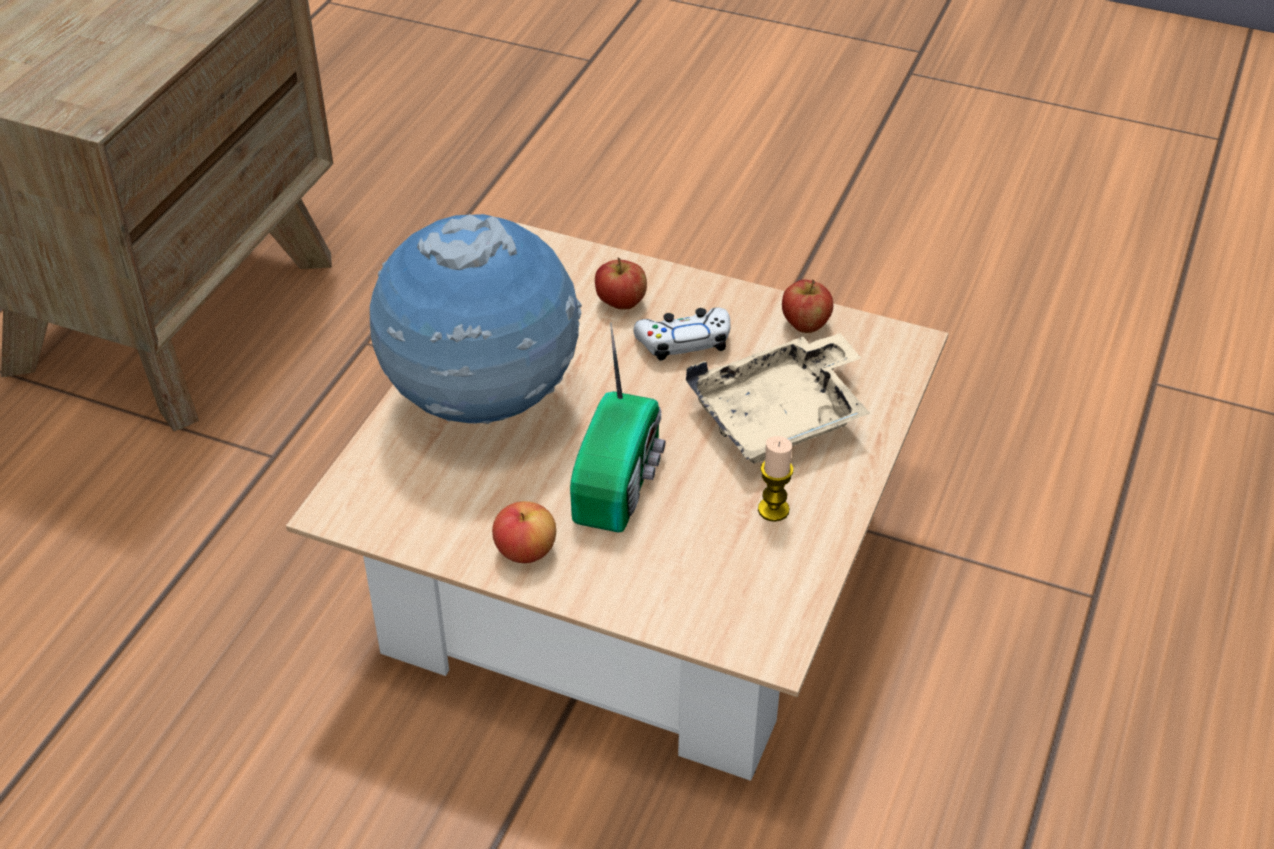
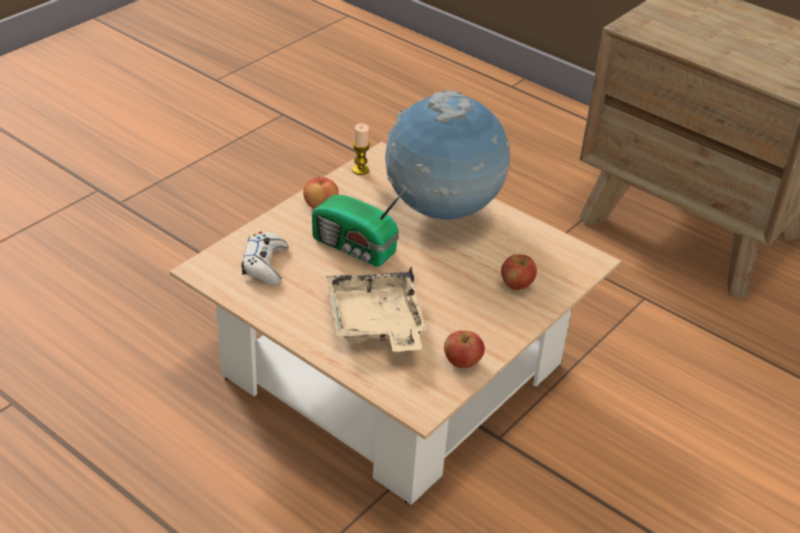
camera: 105 degrees right, 5 degrees down
(684, 341) = (467, 302): white game controller -> white game controller (265, 265)
(773, 510) = (299, 298): candle -> candle (360, 170)

